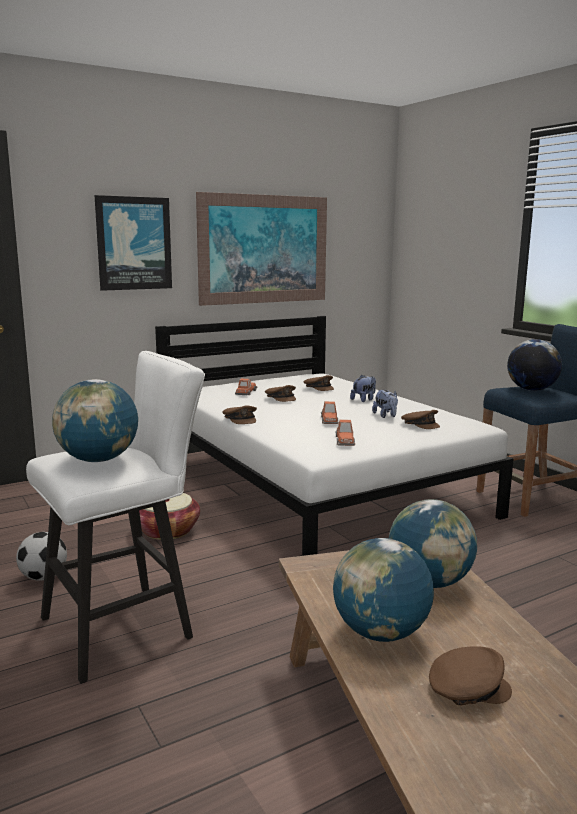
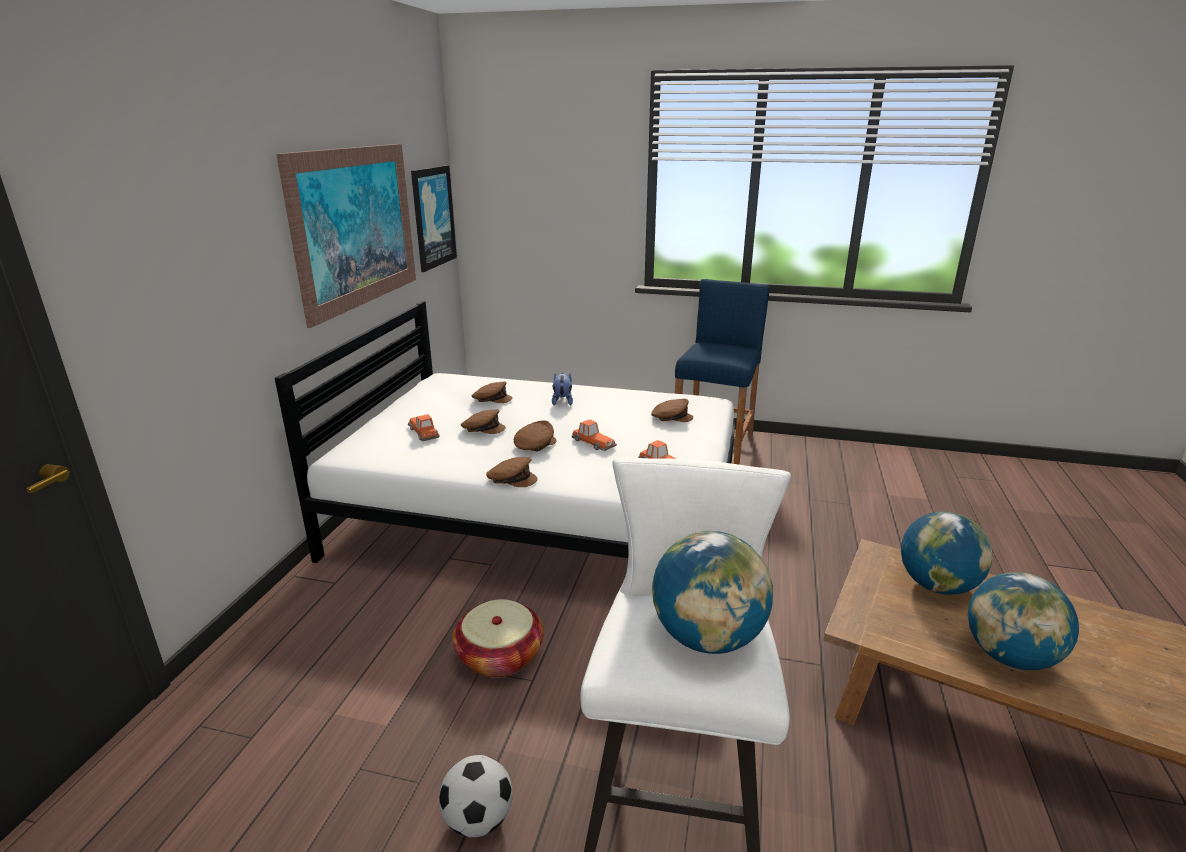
camera: 45 degrees left, 10 degrees up
(134, 243) = (218, 254): picture -> picture (433, 217)
(386, 416) = (624, 417): plush toy -> none
(467, 688) = (1116, 665): brown cap -> brown cap (535, 445)
(531, 390) = (715, 351): globe -> none

